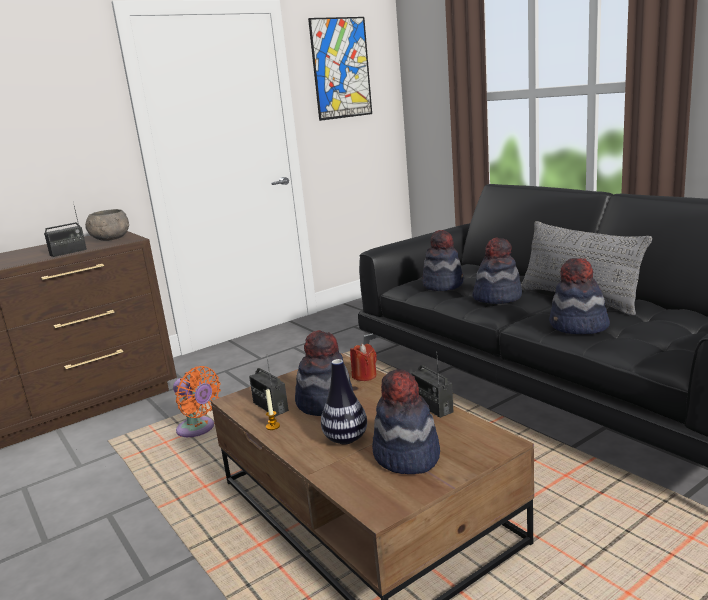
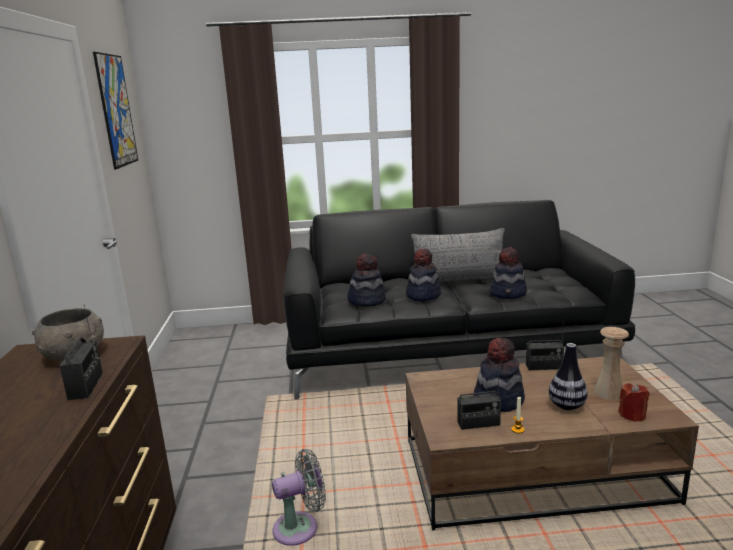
camera: 60 degrees left, 0 degrees up
(198, 429) = (300, 527): orange fan -> grey fan
(364, 376) = (465, 375): red candle -> red candle (632, 415)
(406, 456) = (608, 392): hat -> beige vase

